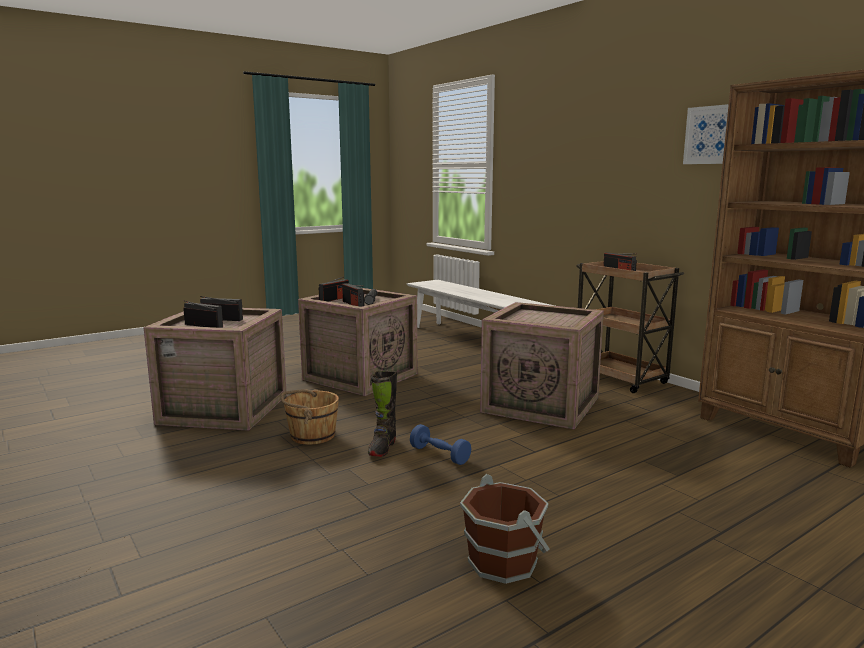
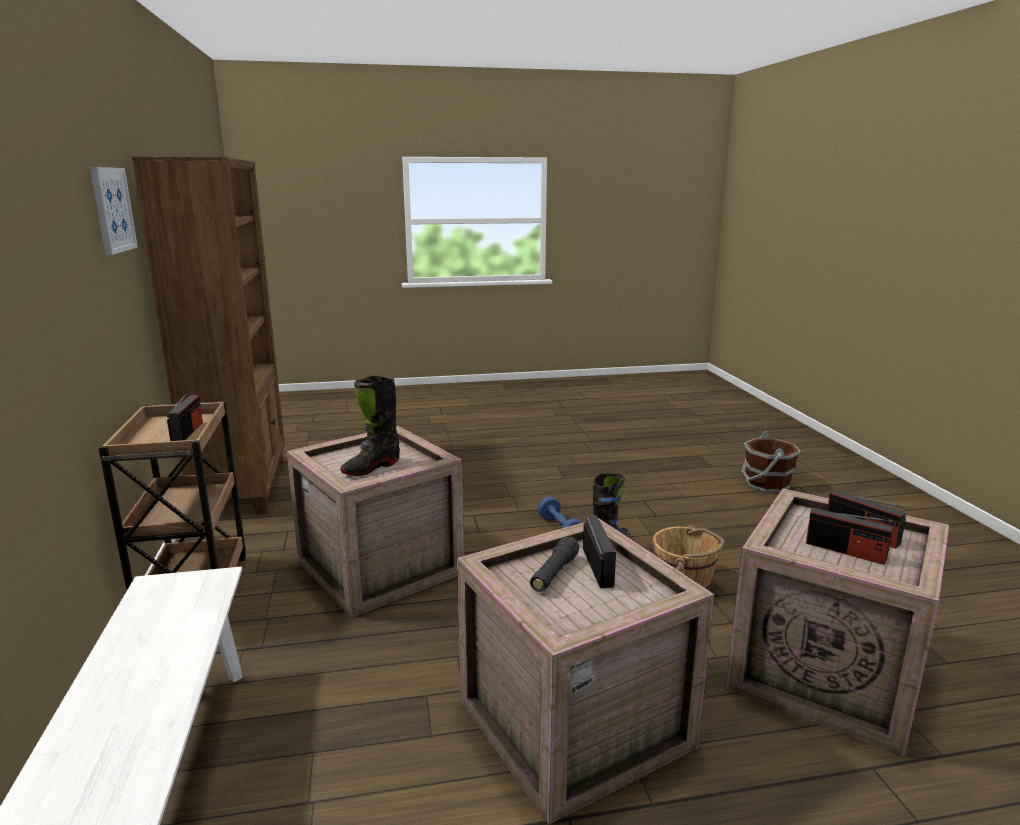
camera: 155 degrees left, 5 degrees up
(334, 299) = (628, 605): radio -> none
(503, 561) = (578, 462): brown bucket -> brown bucket (766, 484)
(535, 316) = (371, 468): none -> black boot

